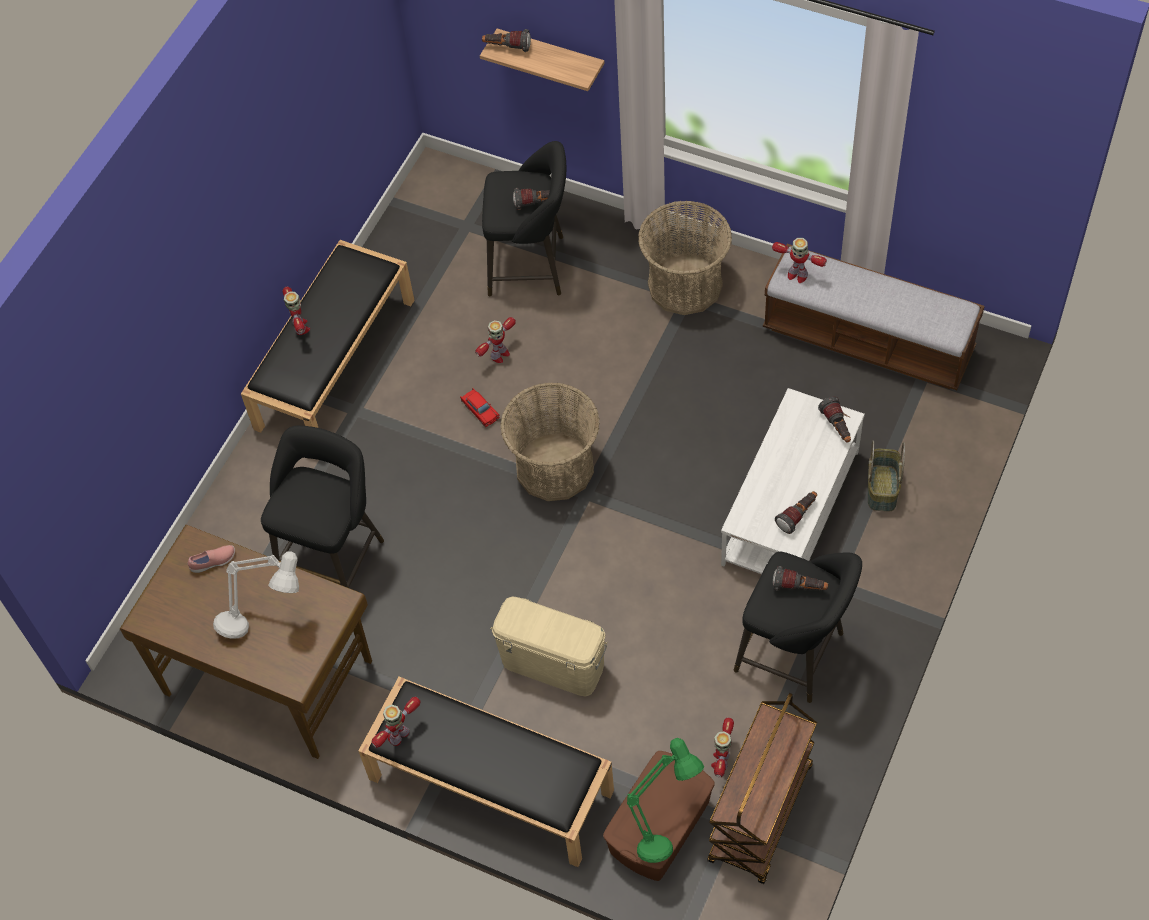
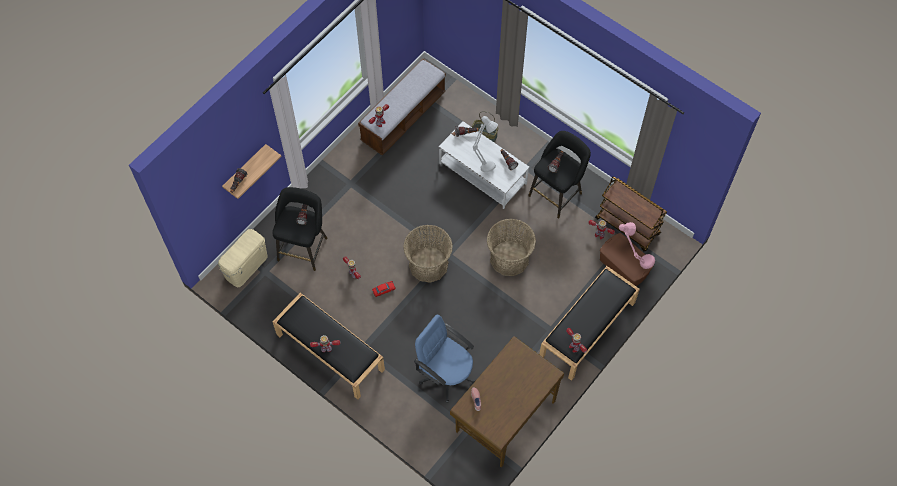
camera: 80 degrees left, 5 degrees up
(264, 617) = (514, 381): grey table lamp -> grey table lamp (485, 157)
(334, 555) = (446, 374): black stool -> blue office chair
(552, 664) = (534, 290): beige storage box -> beige storage box (246, 267)
(663, 821) = (633, 256): green table lamp -> pink table lamp
(685, 284) = (342, 182): basket -> basket (509, 258)

